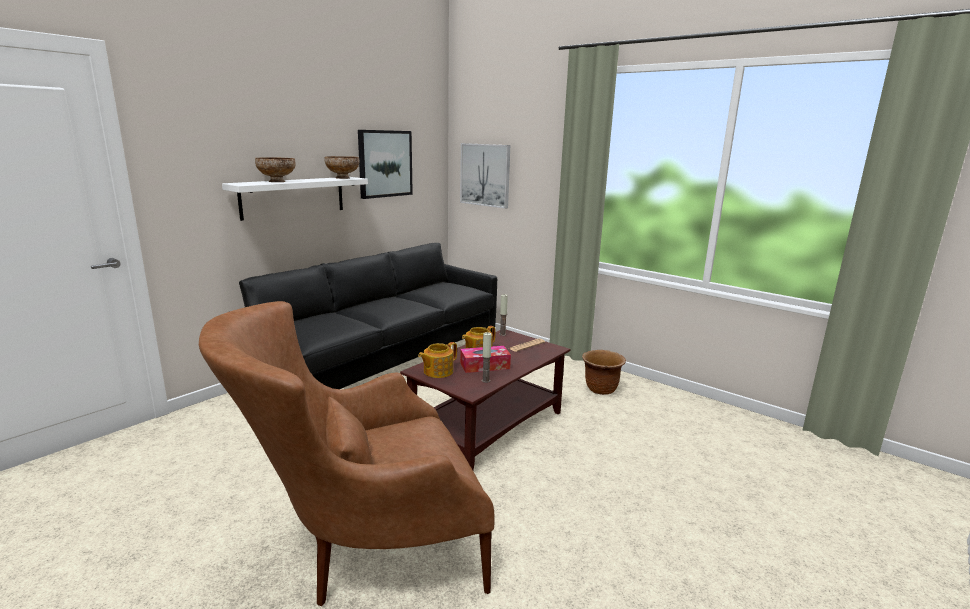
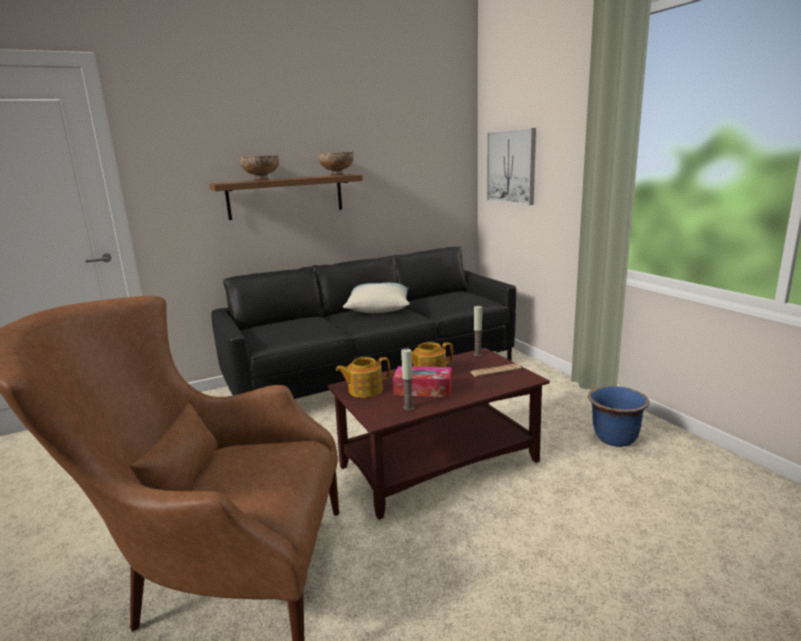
camera: 25 degrees right, 0 degrees up
(293, 197) = (285, 196): white shelf -> brown shelf
(385, 163) = (393, 159): picture -> none
(386, 301) = (378, 308): none -> pillow
(601, 389) = (614, 439): brown planter -> blue planter

